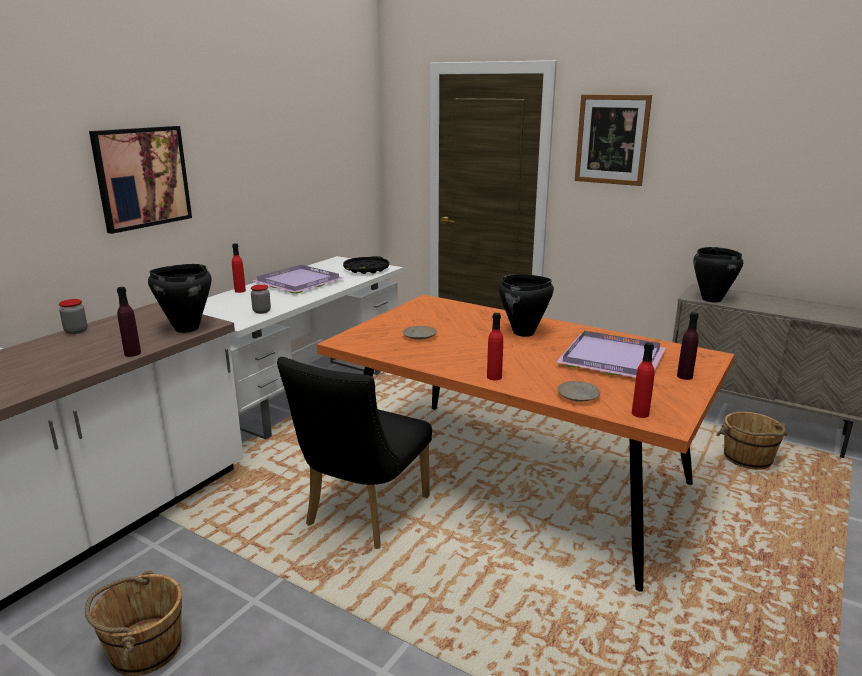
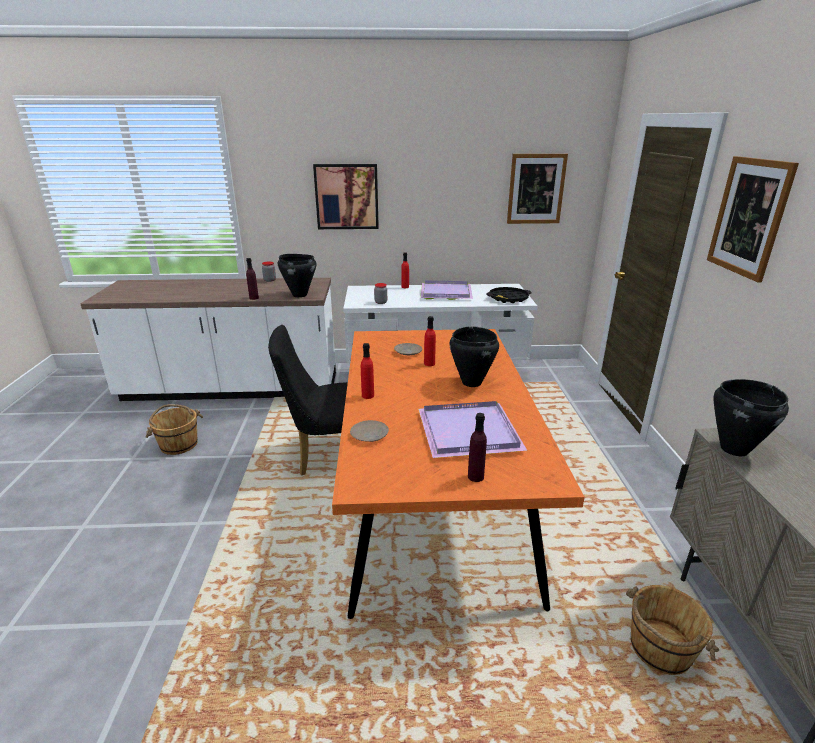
camera: 55 degrees right, 5 degrees up
(333, 145) = (536, 189): none -> picture
(640, 413) = (364, 470): red bottle -> red bottle (429, 363)

